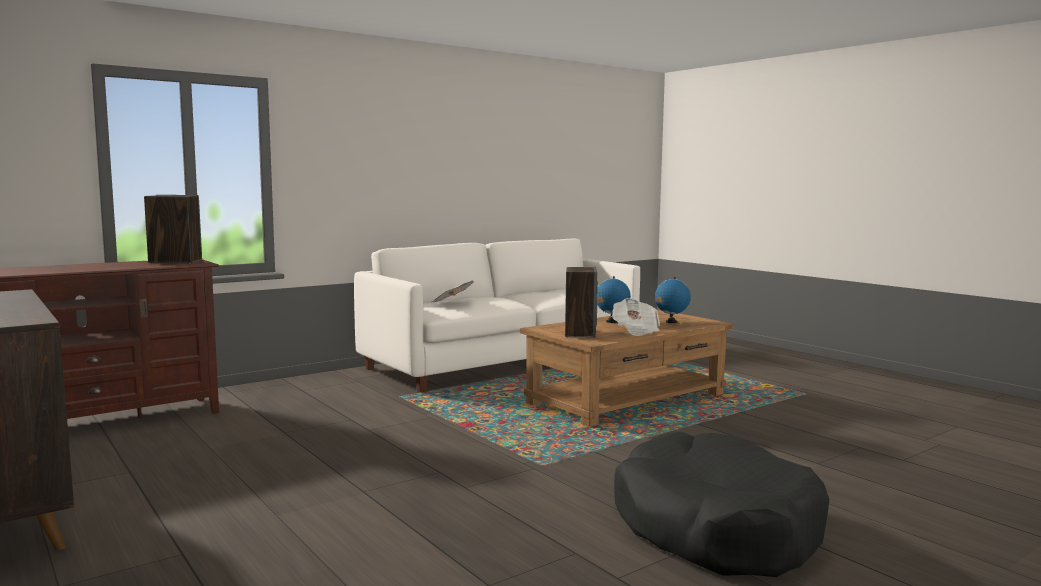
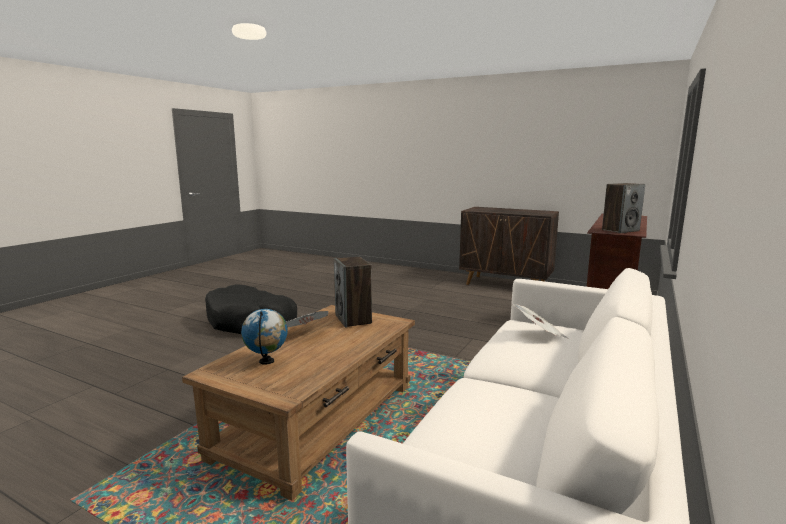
camera: 155 degrees right, 5 degrees up
(611, 322) = (338, 348): globe -> none

